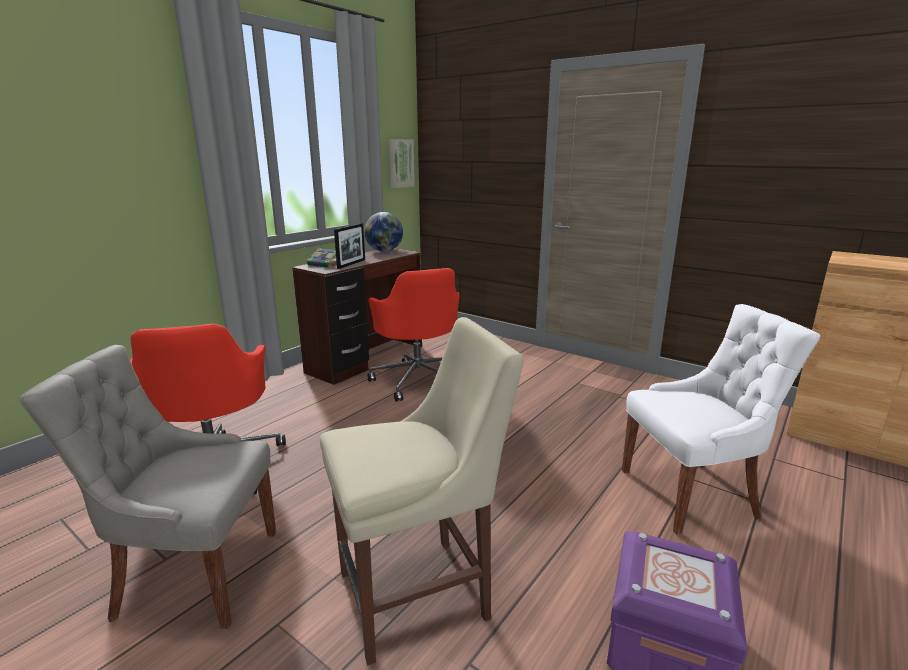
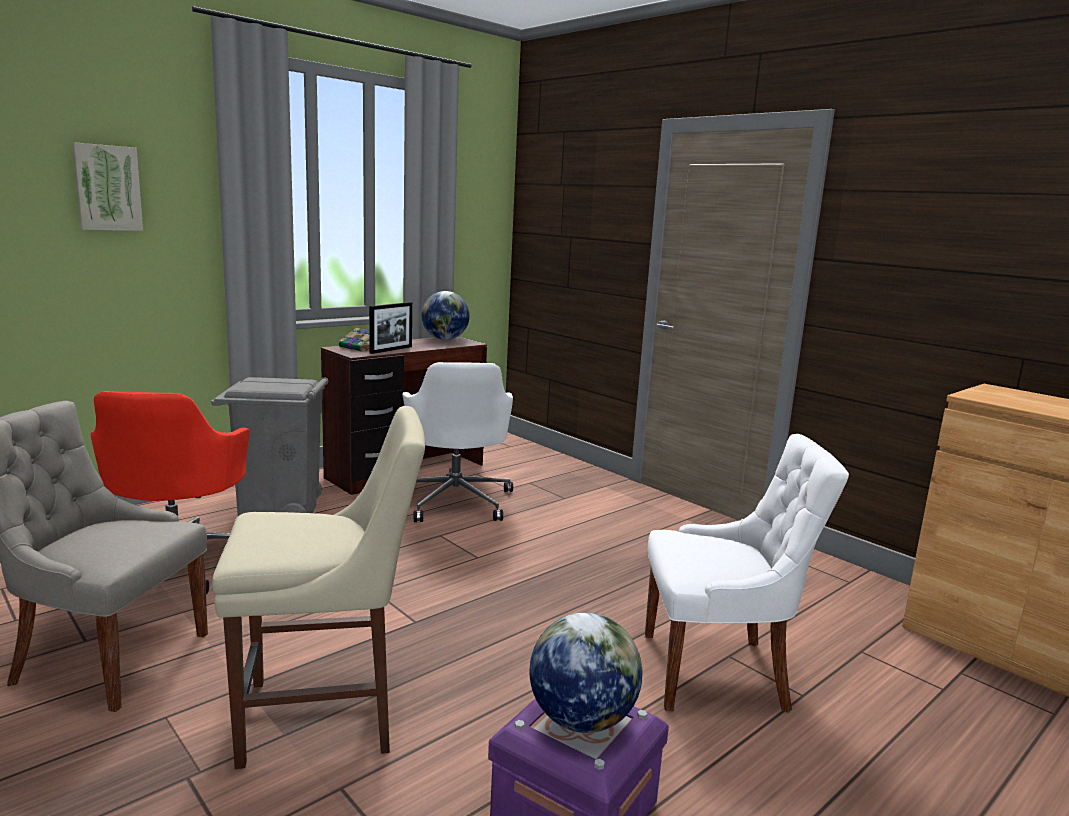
camera: 10 degrees right, 5 degrees down
(281, 407) = (278, 511): none -> grey trash can
(400, 163) = (485, 233): picture -> picture (107, 188)
(418, 379) = (456, 501): red office chair -> white office chair
(678, 572) = (581, 719): none -> globe

